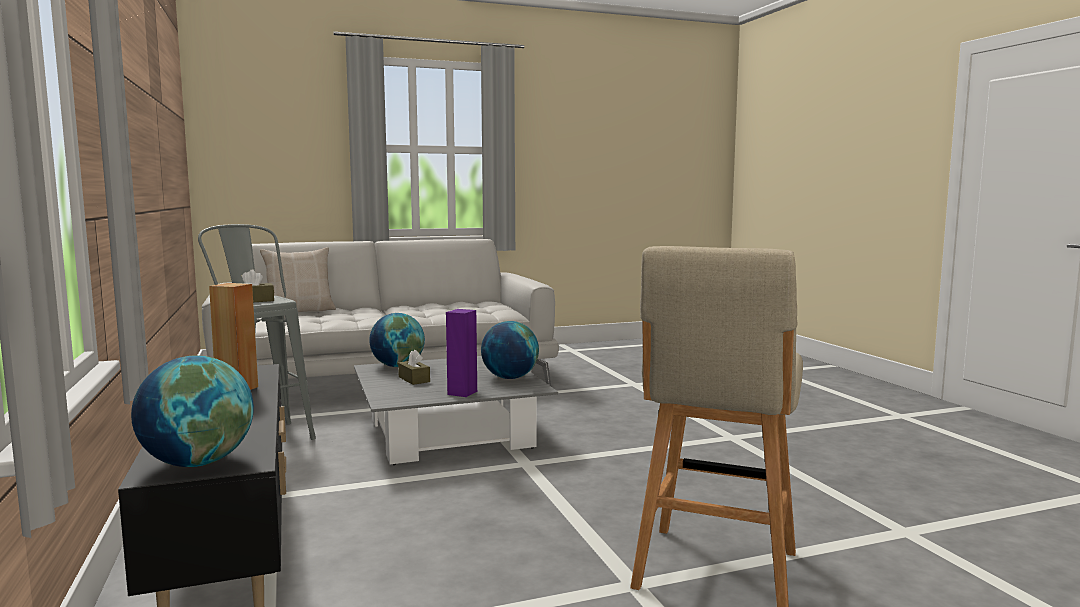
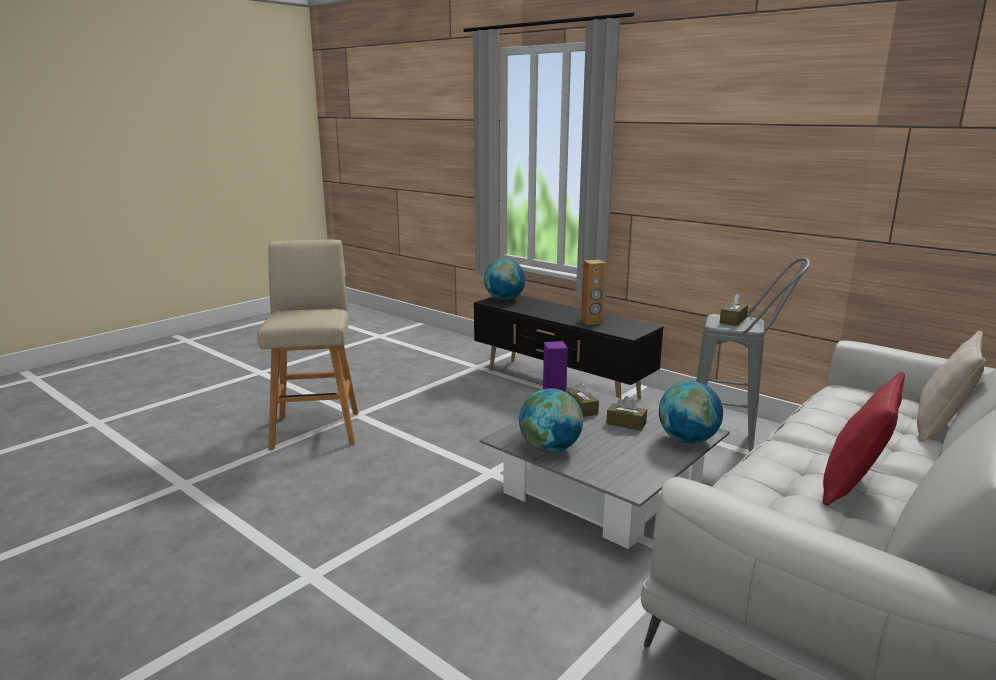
camera: 150 degrees right, 10 degrees up
(422, 393) = (582, 409): none -> brown tissue box
(423, 308) = (854, 485): none -> red pillow

